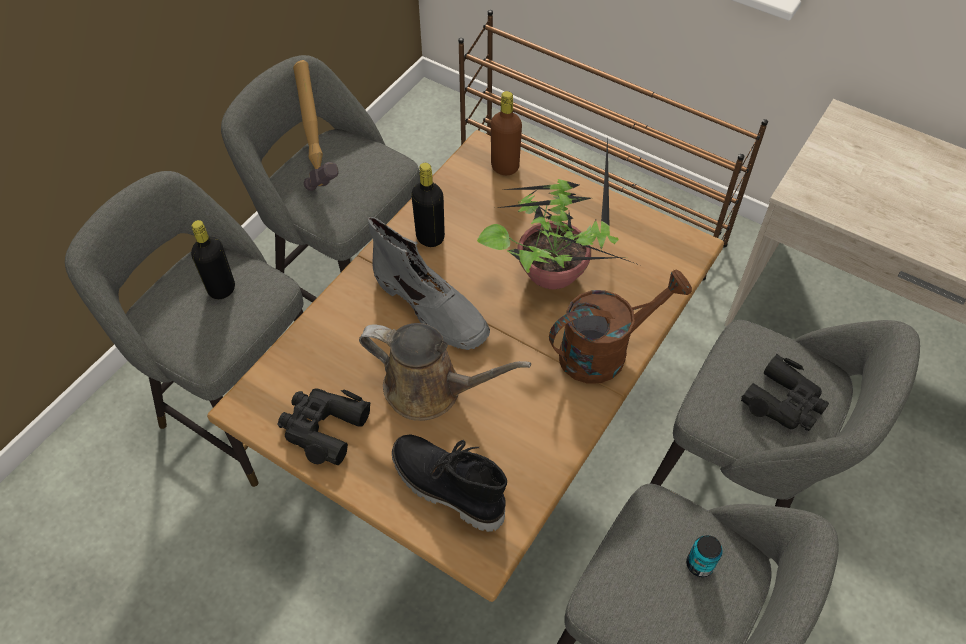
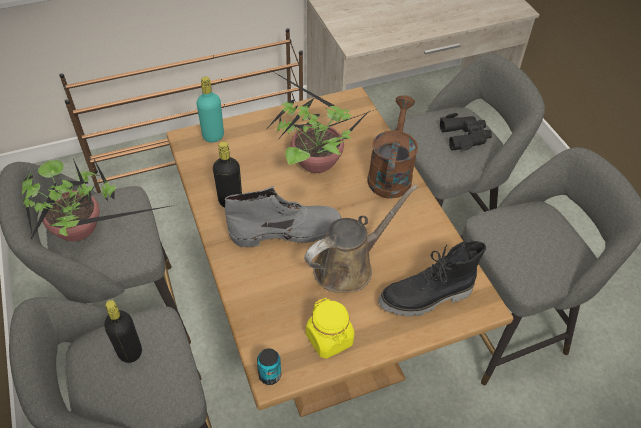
camera: 55 degrees left, 5 degrees down
(323, 164) = (82, 231): hammer -> potted plant
(323, 427) = (329, 339): black binoculars -> yellow jar
(505, 167) = (213, 136): brown bottle -> turquoise bottle
(699, 564) = (534, 227): can -> can (270, 375)

